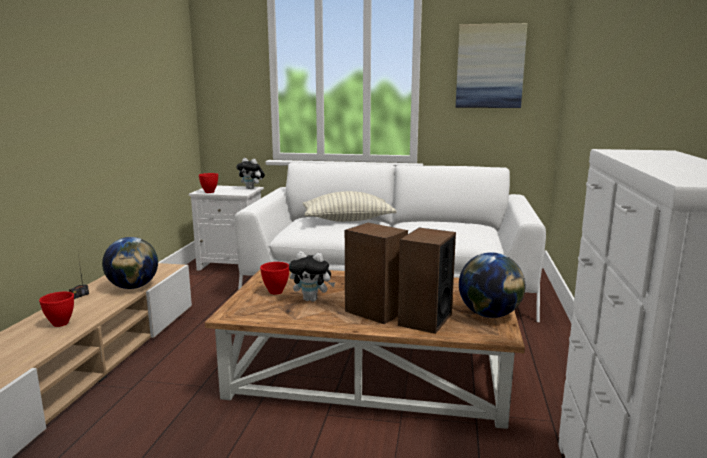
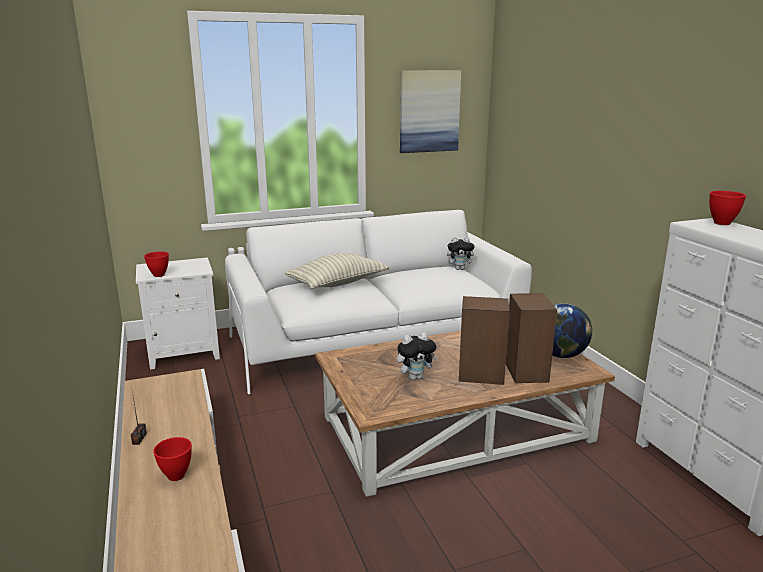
camera: 30 degrees left, 5 degrees up
(133, 287) = (186, 411): globe -> none
(251, 188) = (199, 262): plush toy -> plush toy (460, 269)
(275, 292) = (372, 378): red bowl -> red bowl (721, 223)

